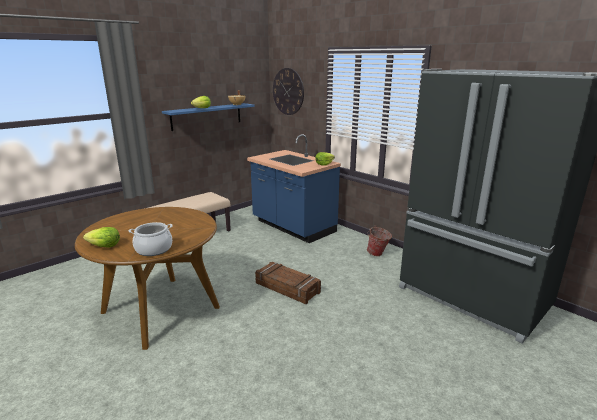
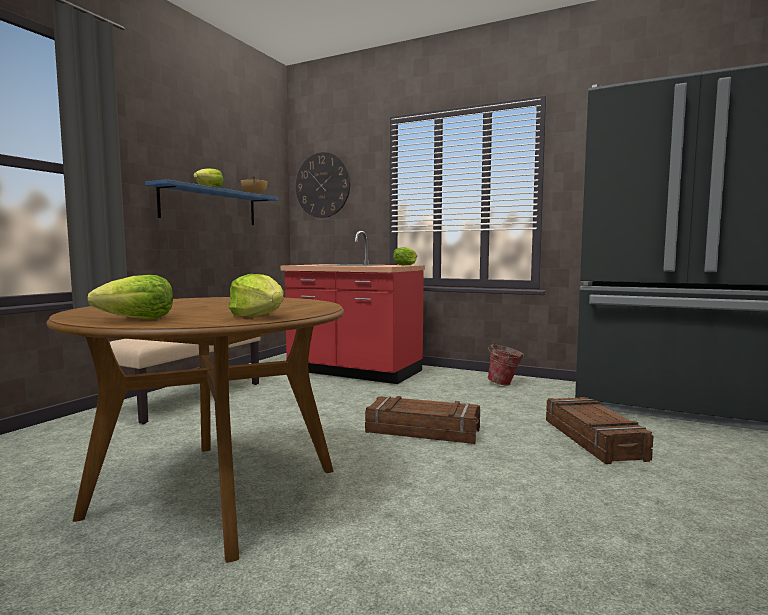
camera: 20 degrees left, 15 degrees down
(154, 249) = (259, 316): cooking pot -> lettuce
(293, 227) = (354, 372): blue counter -> red counter
(380, 314) = (594, 439): none -> crate

